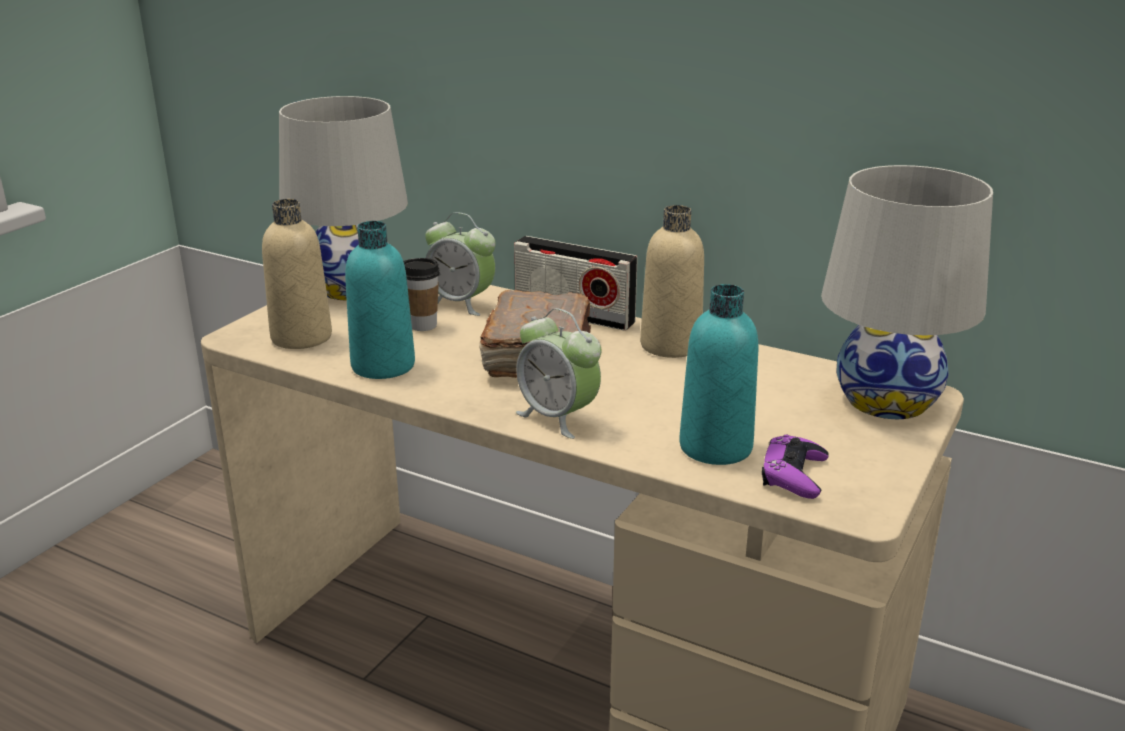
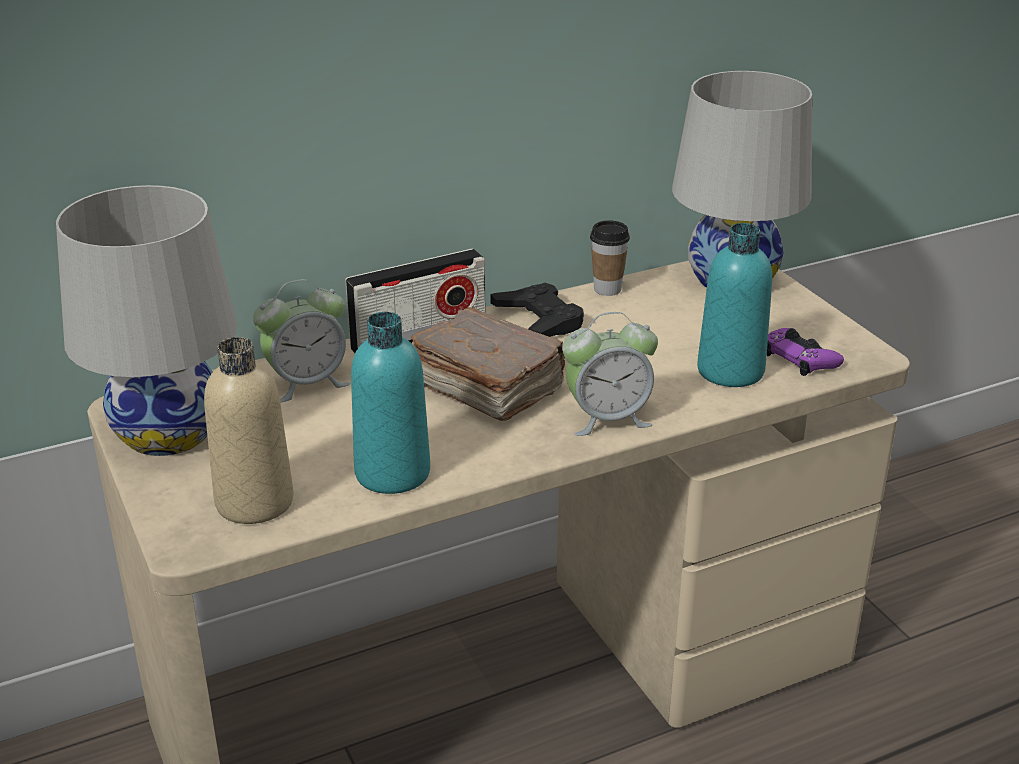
camera: 55 degrees left, 5 degrees up
(423, 325) = (329, 421): cup -> cup (607, 289)
(670, 345) = (539, 320): beige bottle -> black game controller

